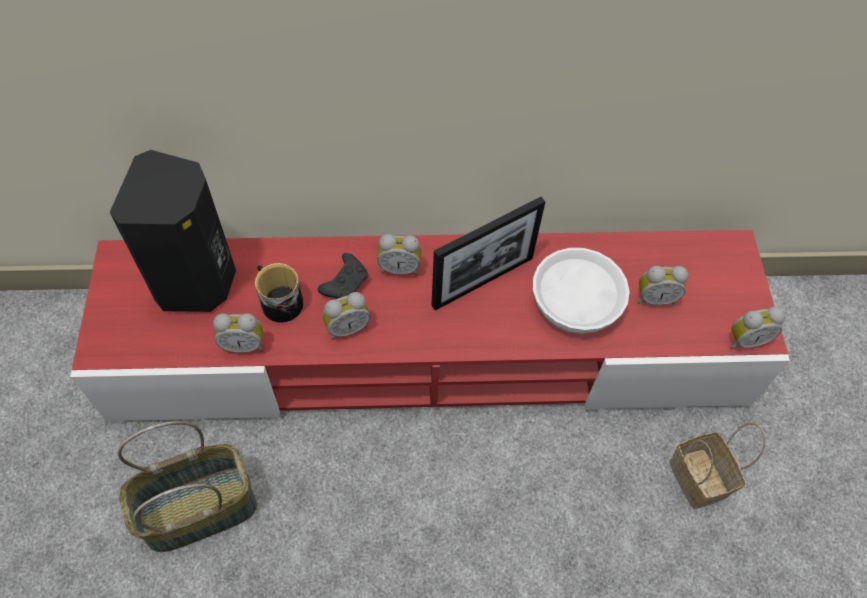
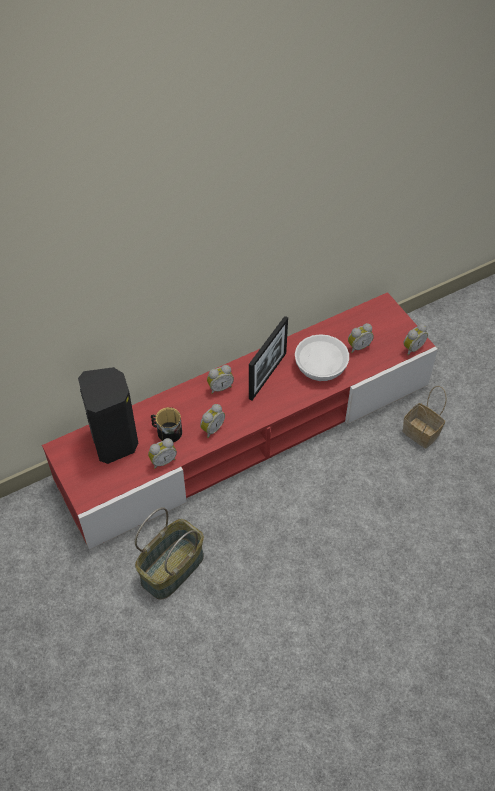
camera: 25 degrees left, 5 degrees down
(346, 283) = (196, 407): black game controller -> none

